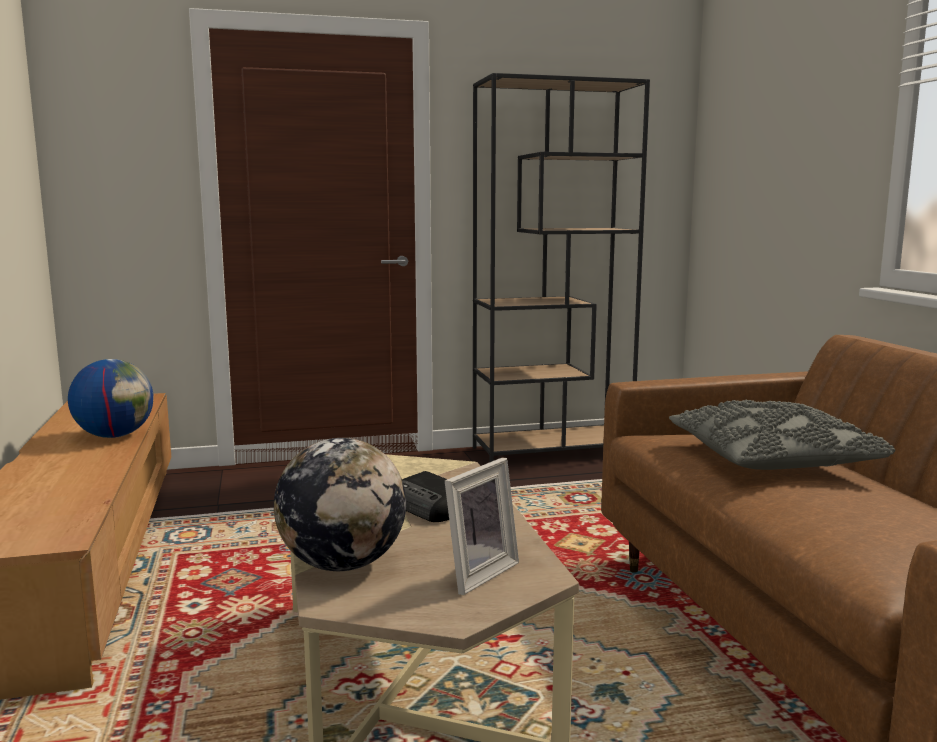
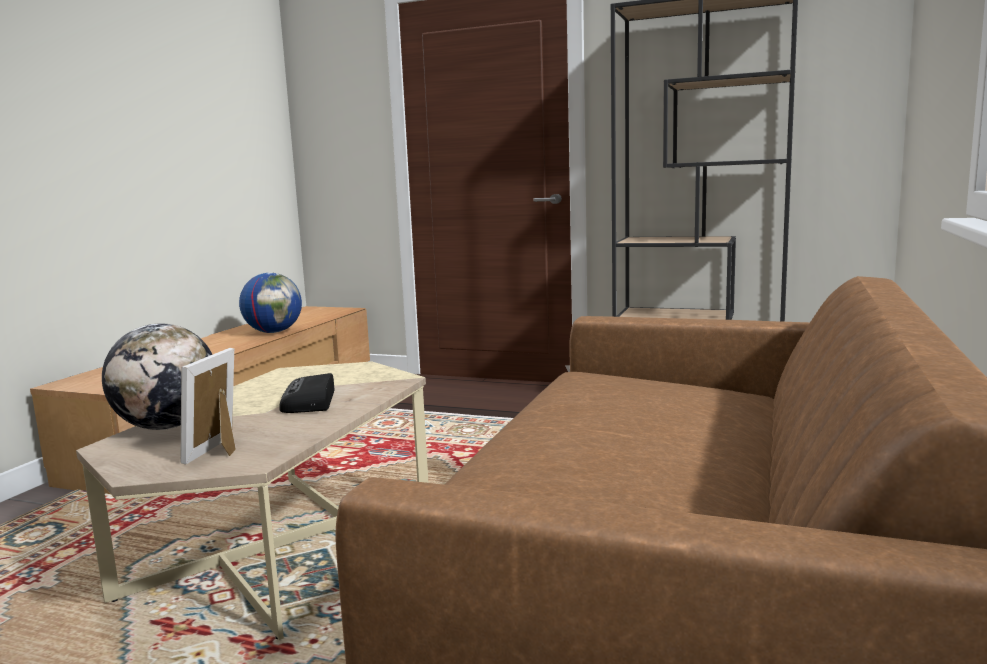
camera: 35 degrees right, 0 degrees up
(476, 573) = (220, 450): picture frame -> picture frame turned 120 degrees clockwise
(772, 459) = (637, 408): grey pillow -> none

